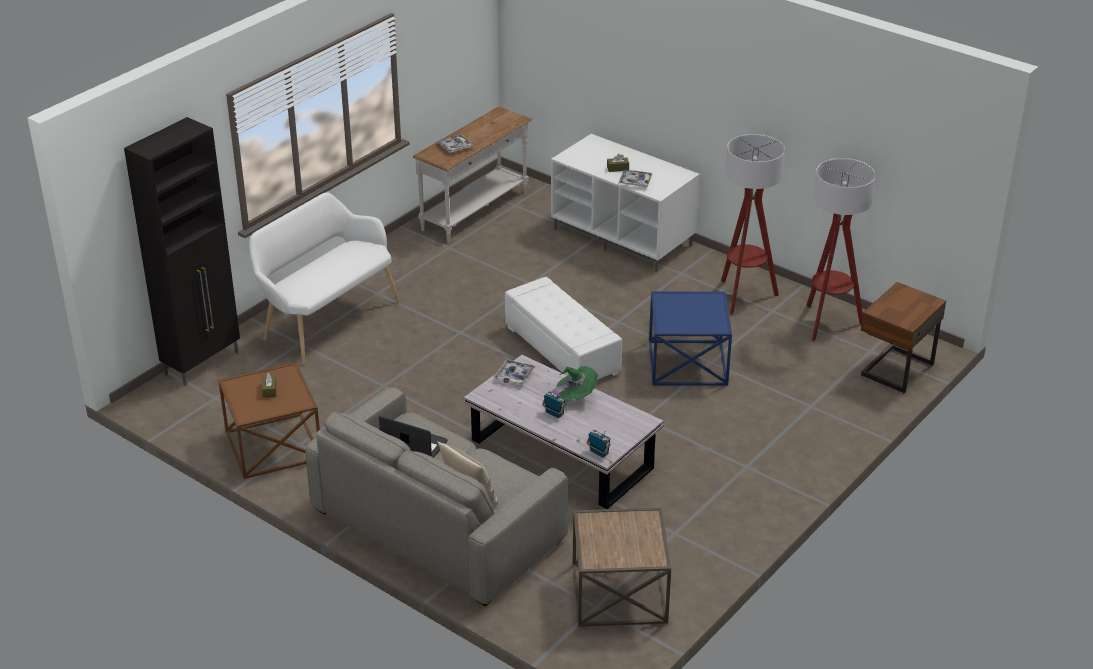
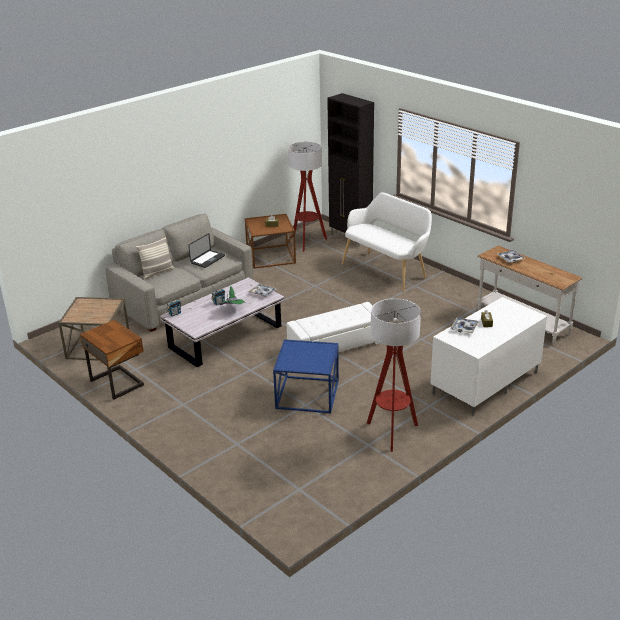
camera: 100 degrees right, 5 degrees down
(828, 323) = (344, 472): floor lamp -> floor lamp (307, 242)
(894, 369) = (268, 498): brown nightstand -> brown nightstand (118, 382)

